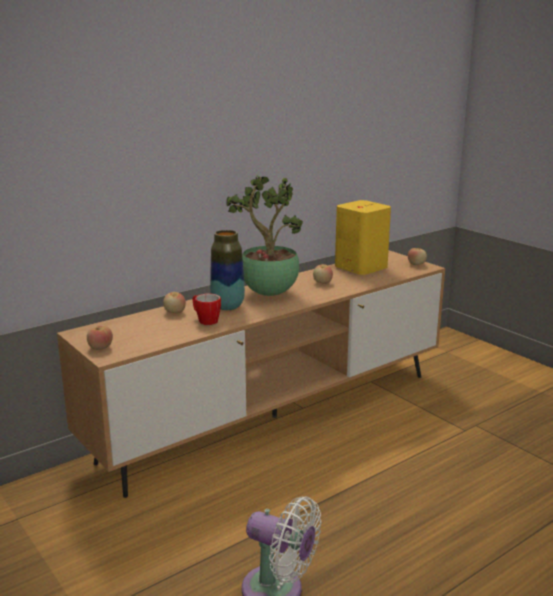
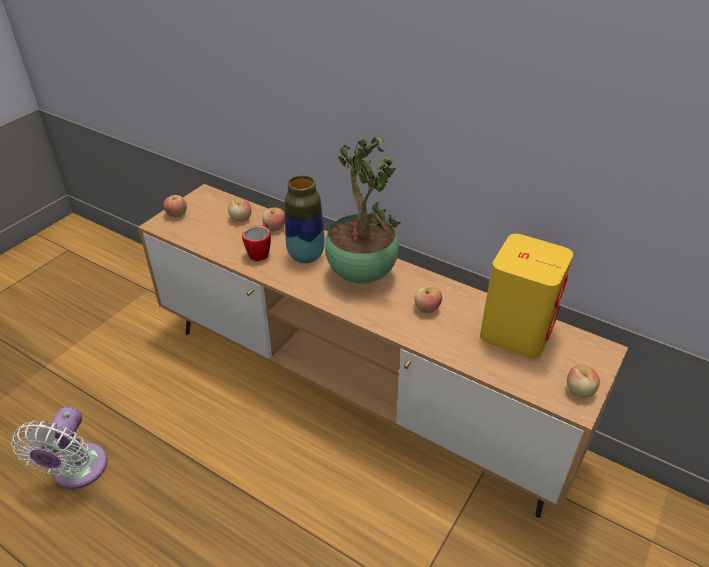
camera: 70 degrees right, 20 degrees up
(144, 323) = (241, 219): none -> apple

